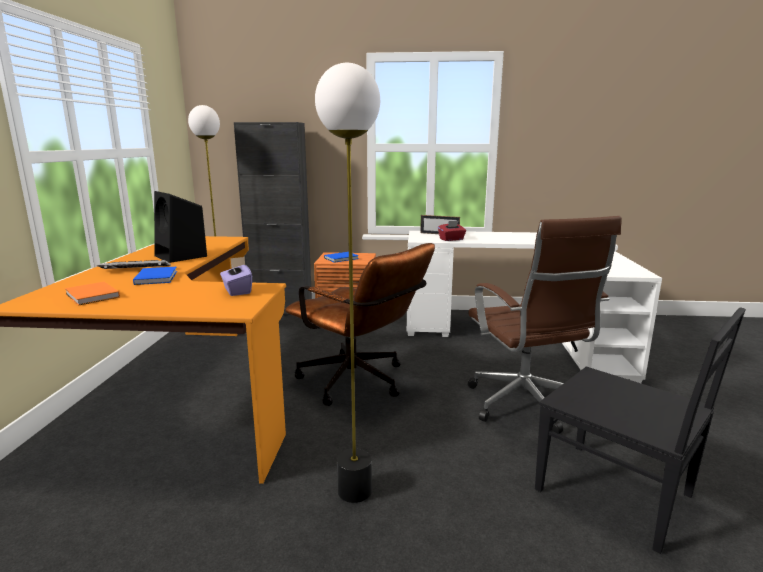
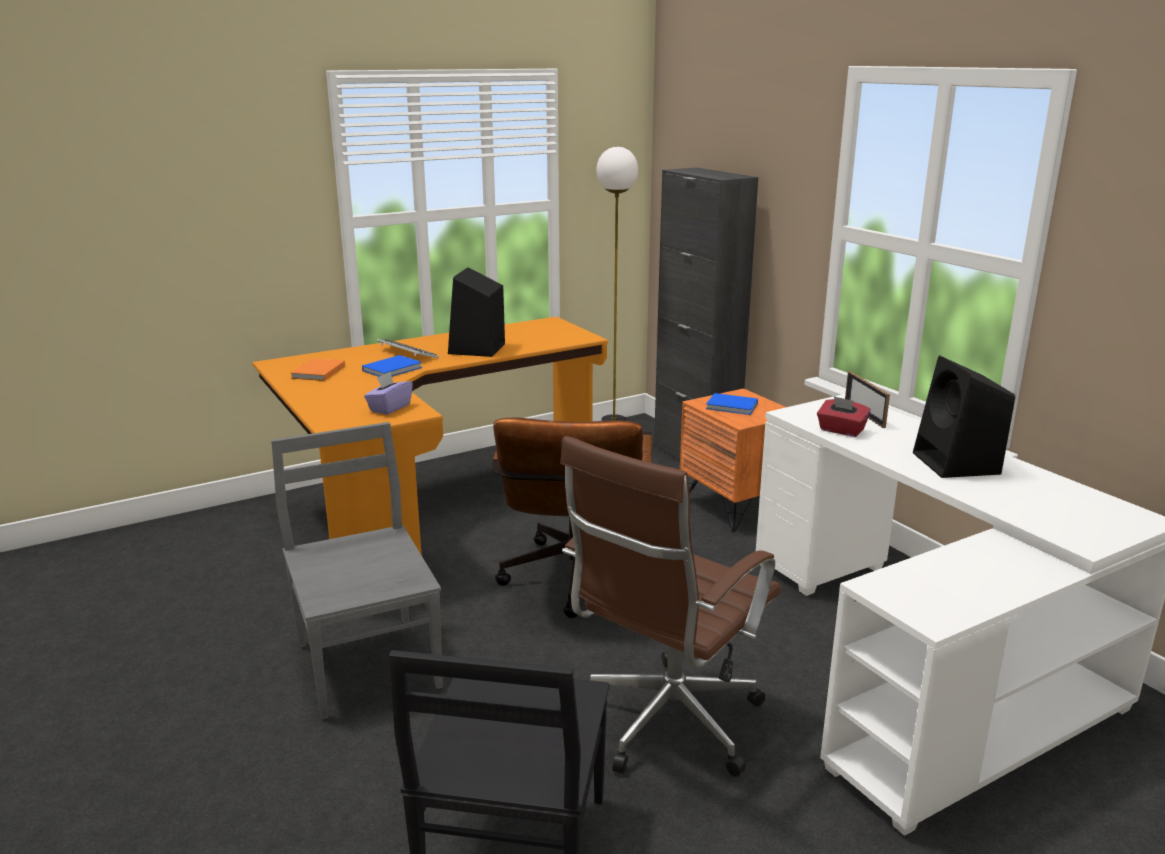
camera: 55 degrees right, 5 degrees up
(354, 490) = (367, 662): floor lamp -> grey chair
(512, 237) = (957, 464): none -> black speaker

